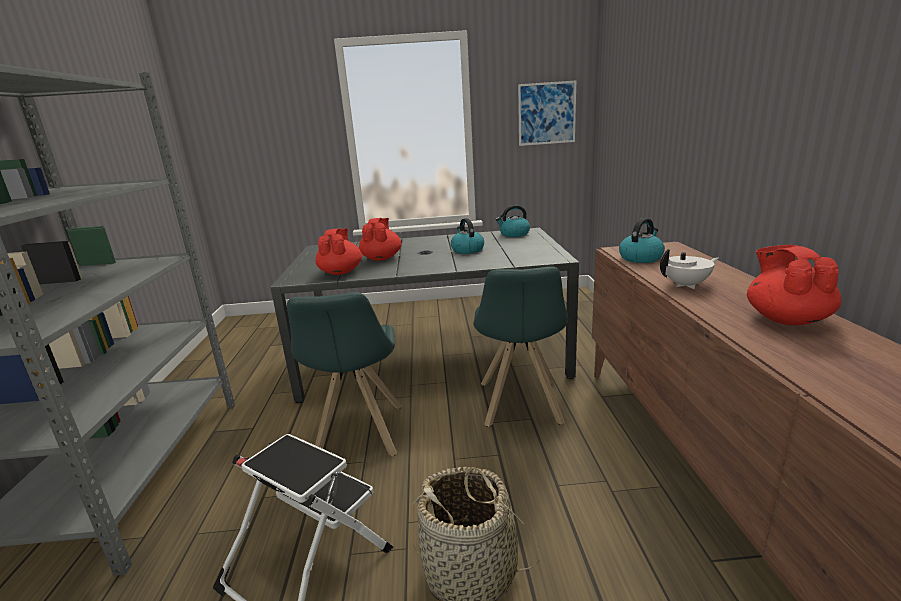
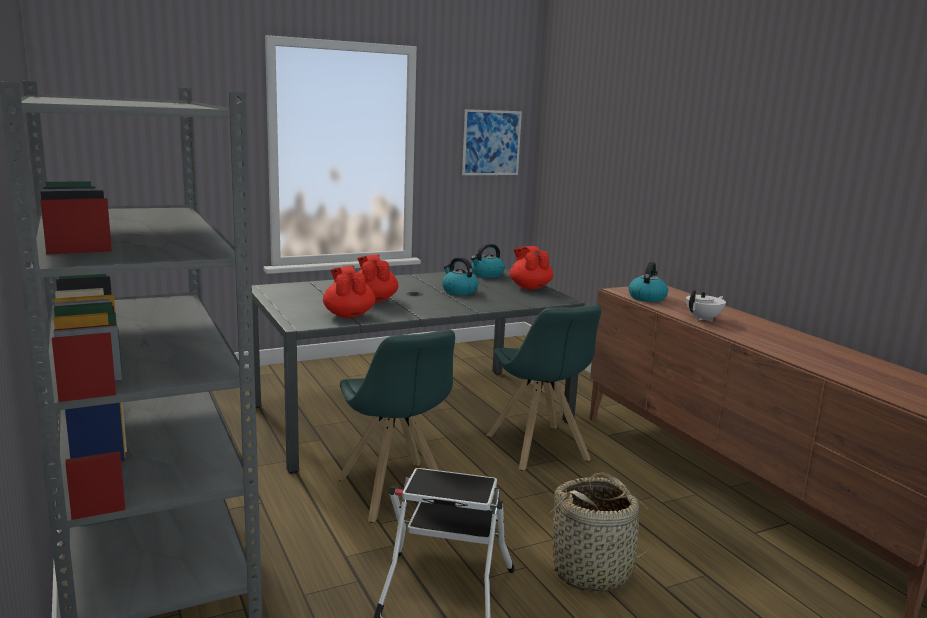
camera: 25 degrees left, 5 degrees down
(786, 319) = (787, 339): red teapot -> red teapot (529, 287)

